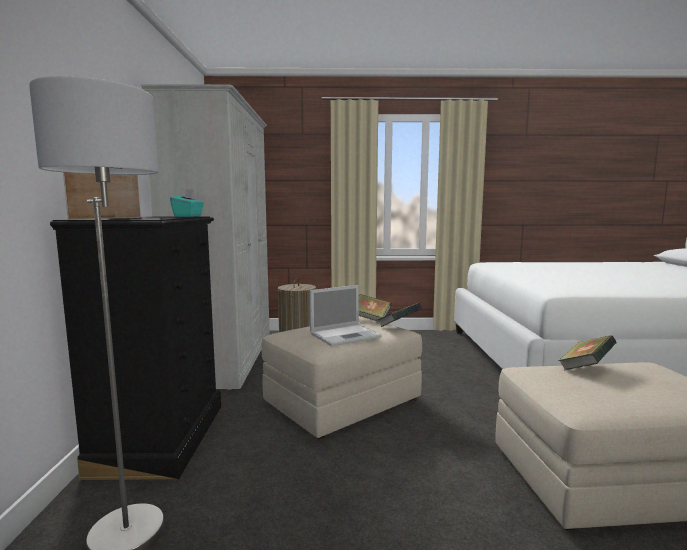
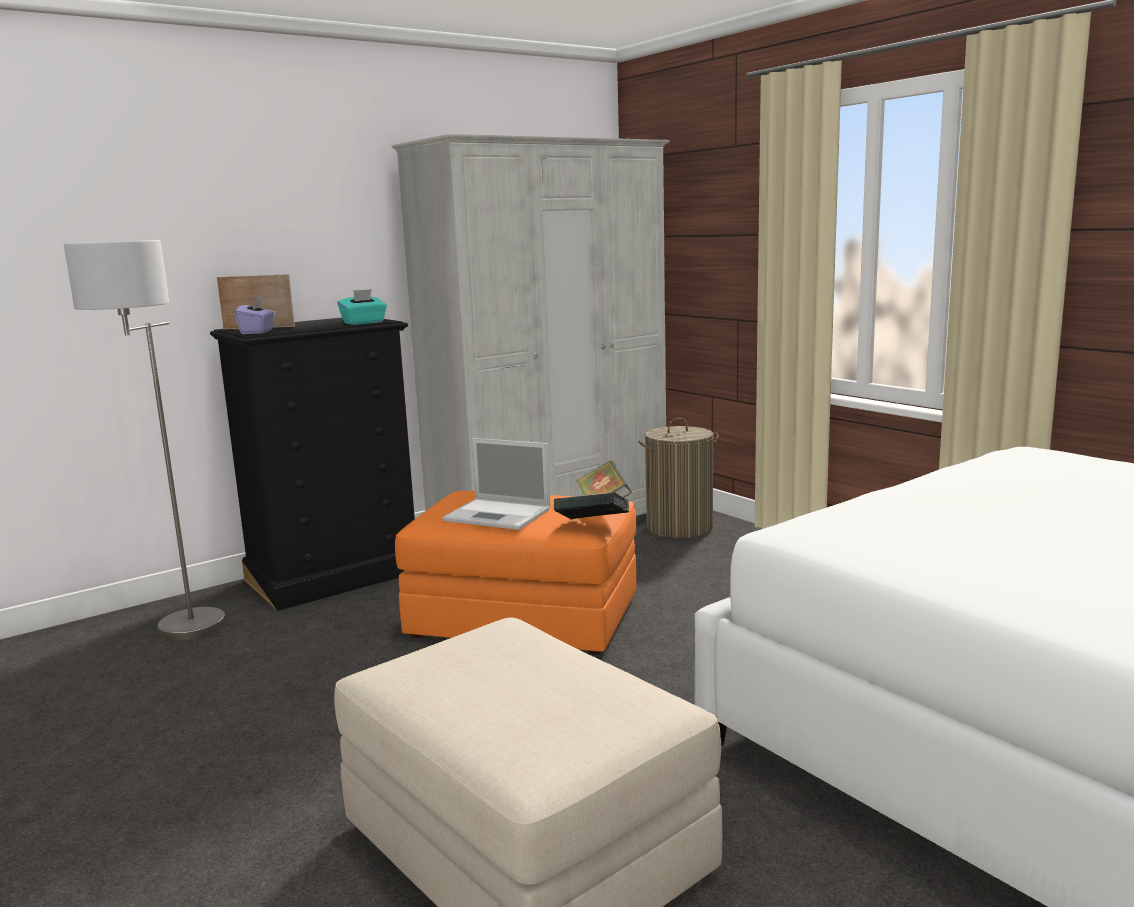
camera: 55 degrees right, 5 degrees up
(139, 218) = (258, 332): none -> purple tissue box
(343, 401) = (525, 617): beige ottoman -> orange ottoman
(585, 368) = (557, 657): book -> none

